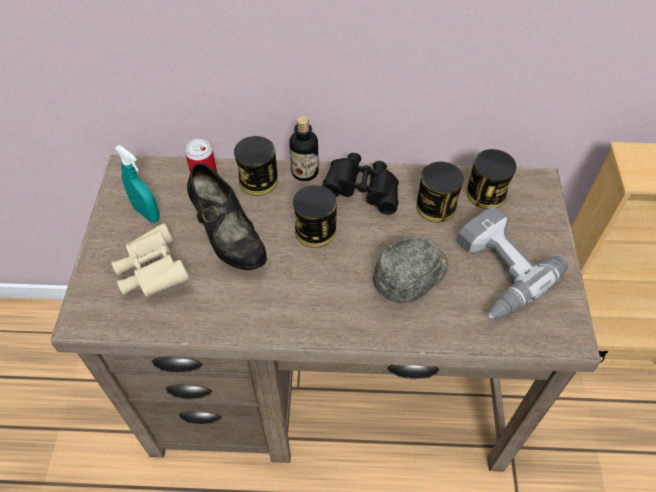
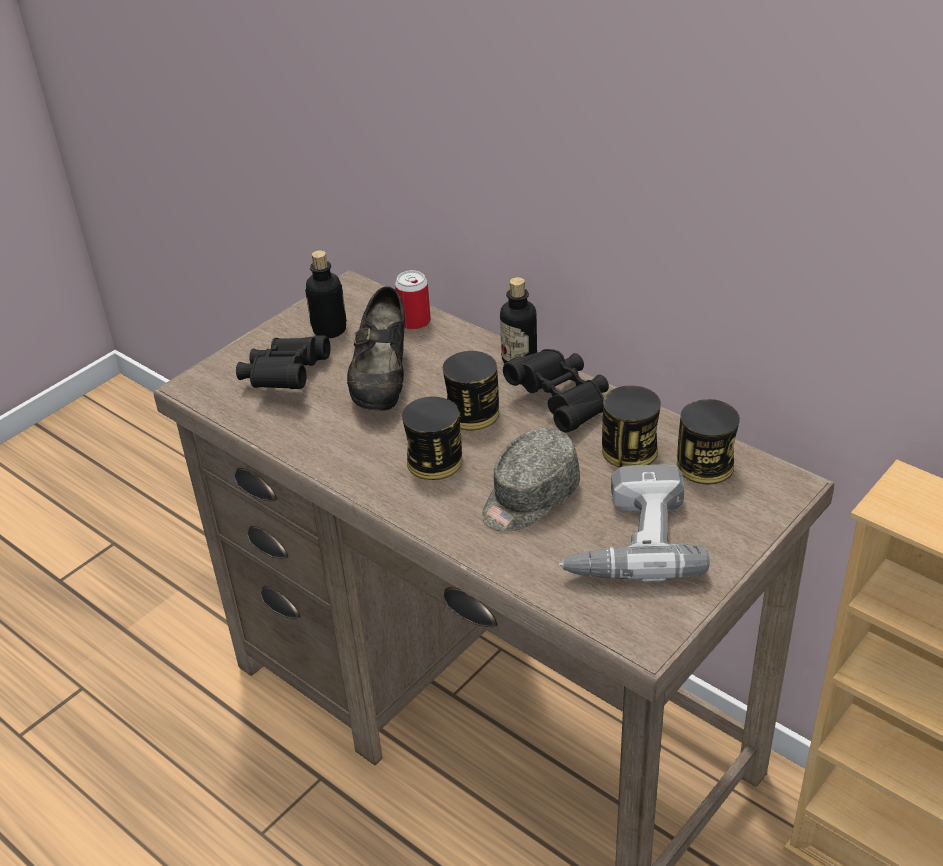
camera: 40 degrees right, 15 degrees down
(147, 213) = (329, 330): turquoise spray bottle -> bottle
(153, 272) = (285, 378): beige binoculars -> black binoculars
(258, 180) = (463, 347): can -> can (434, 461)
(412, 275) = (529, 498): grey cap -> grey cap turned 135 degrees clockwise

